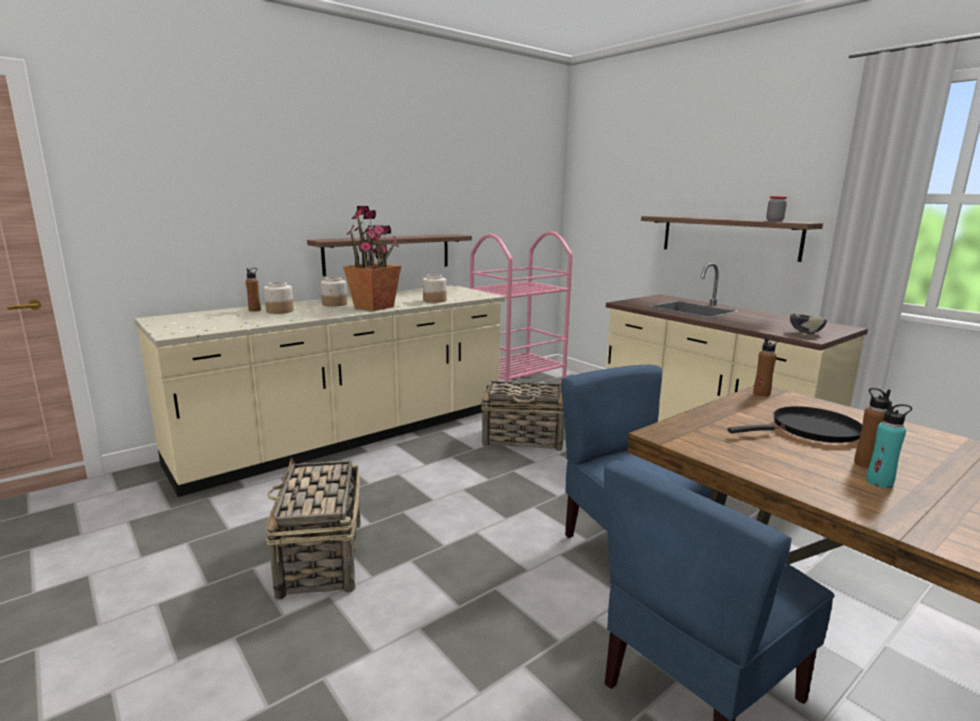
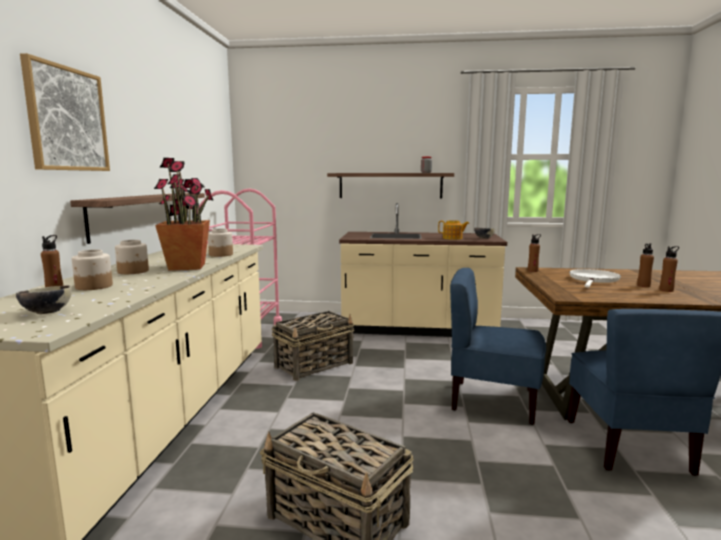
camera: 45 degrees left, 5 degrees down
(207, 323) = (47, 312): none -> bowl
(309, 173) = (67, 119): none -> picture
(756, 324) = (453, 238): none -> teapot
(810, 430) = (593, 280): black frying pan -> white frying pan
(879, 482) = (666, 290): turquoise bottle -> brown bottle

